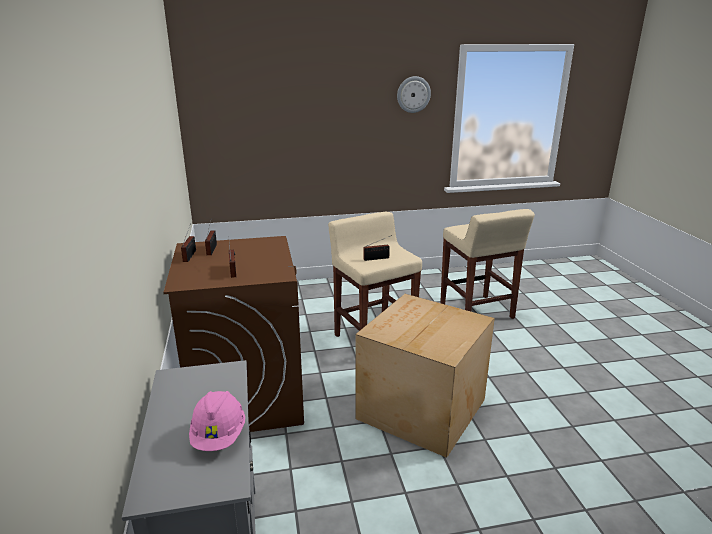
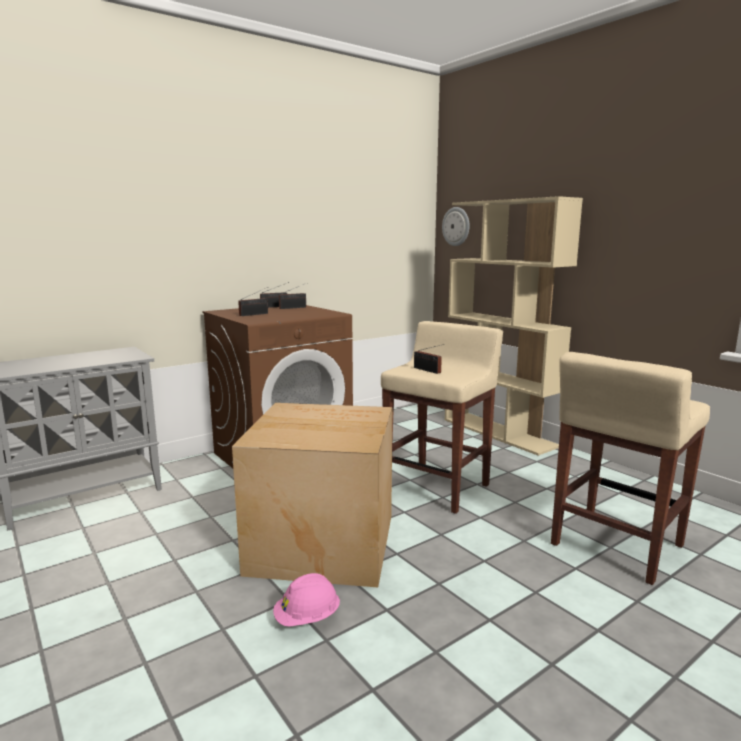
camera: 65 degrees right, 10 degrees down
(219, 436) = (47, 366): pink hard hat -> pink hard hat (307, 618)
(306, 287) = (499, 432): none -> beige bookcase
(413, 94) = (679, 191): wall clock -> wall clock (456, 226)

